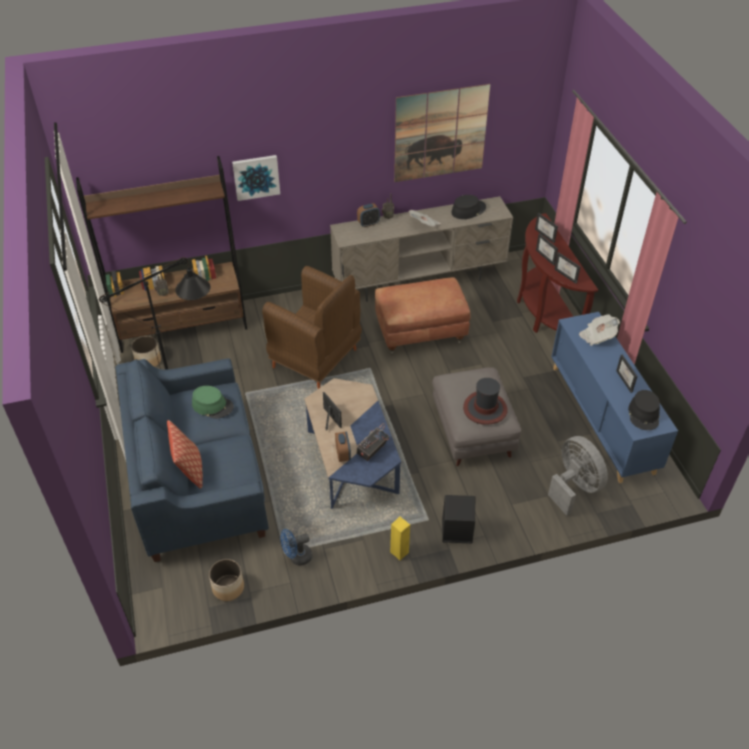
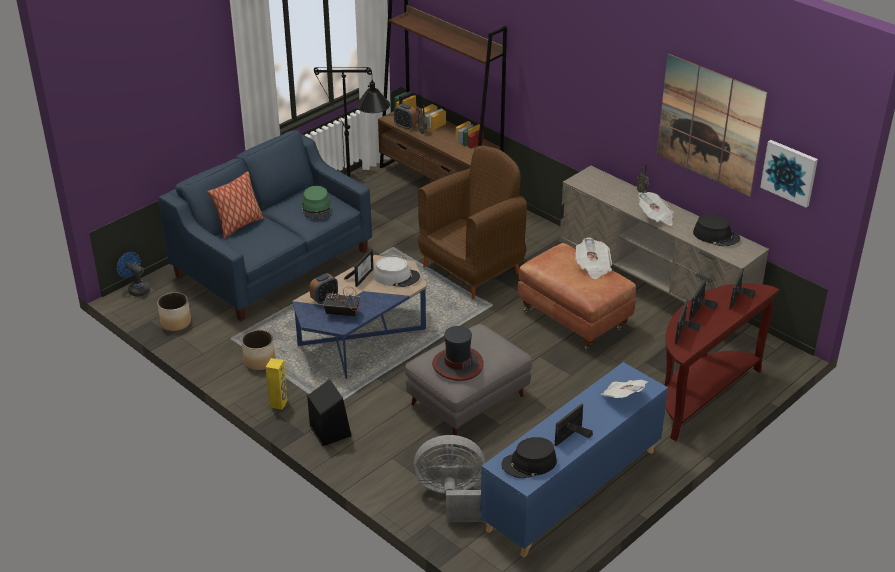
camera: 60 degrees right, 10 degrees down
(148, 361) = (383, 184): planter -> planter (260, 361)
(256, 177) = (536, 69): picture -> picture (789, 172)
(297, 557) = (231, 347): blue fan -> blue fan (136, 289)
(316, 359) = (472, 269): brown armchair -> brown armchair turned 135 degrees counterclockwise
(347, 397) = (396, 277): none -> grey hat
(368, 223) = (618, 185): alarm clock -> alarm clock (405, 126)
(425, 286) = (593, 267): none -> newspaper
(574, 487) = (452, 497): grey fan -> grey fan turned 120 degrees counterclockwise

